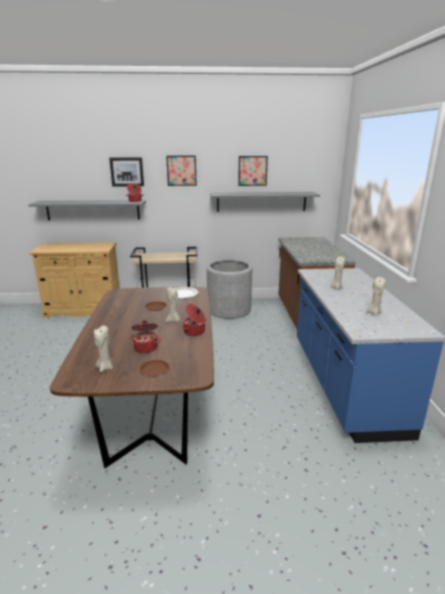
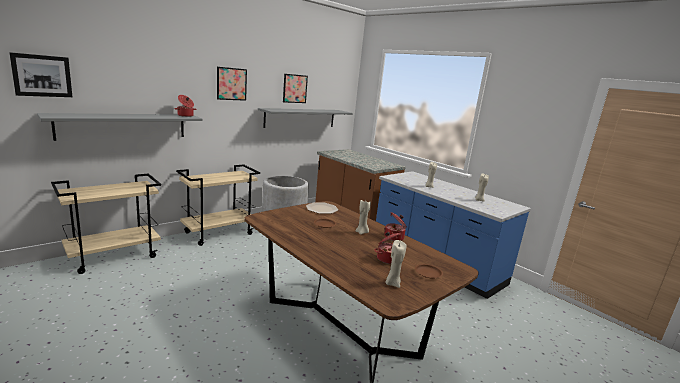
camera: 40 degrees left, 5 degrees down
(84, 309) = (115, 256): beige cabinet -> beige cart
(127, 172) = (171, 81): picture -> picture (42, 75)

